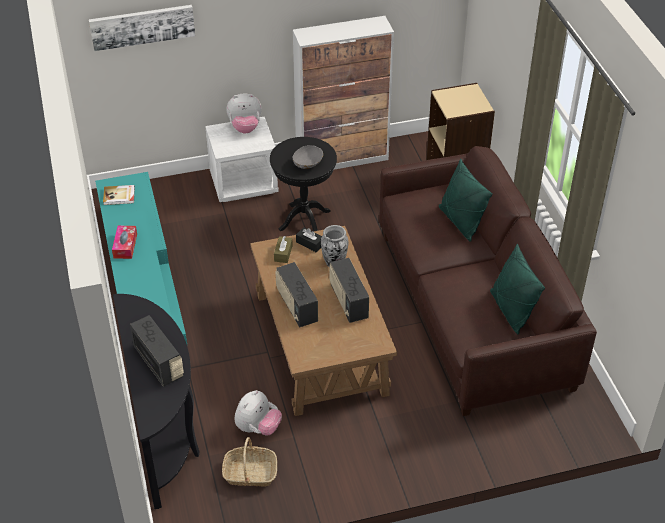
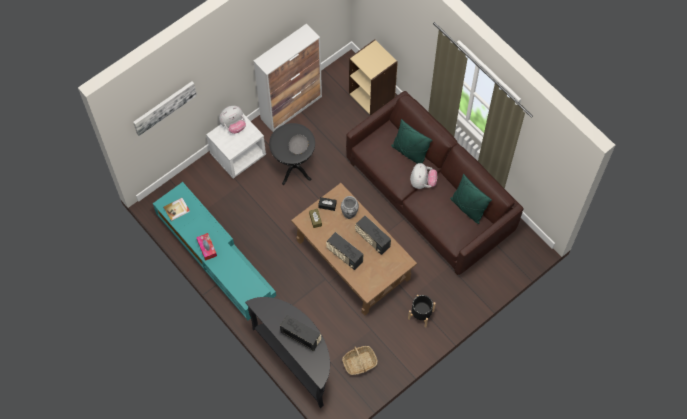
camera: 25 degrees left, 20 degrees up
(258, 428) = (348, 332): plush toy -> plush toy (422, 182)
(378, 446) = (420, 314): none -> black planter

